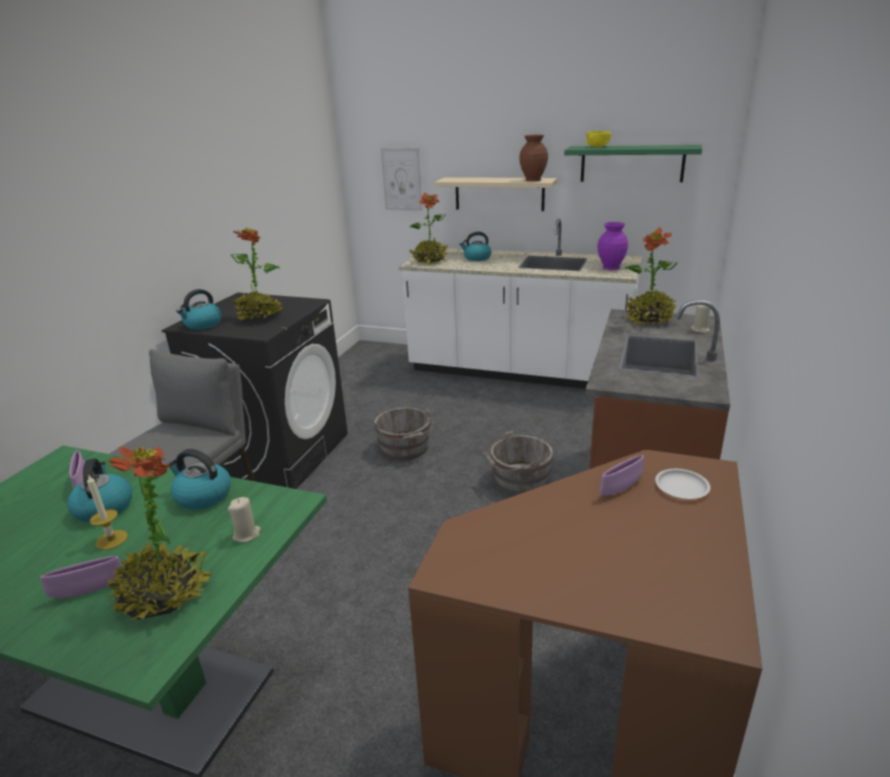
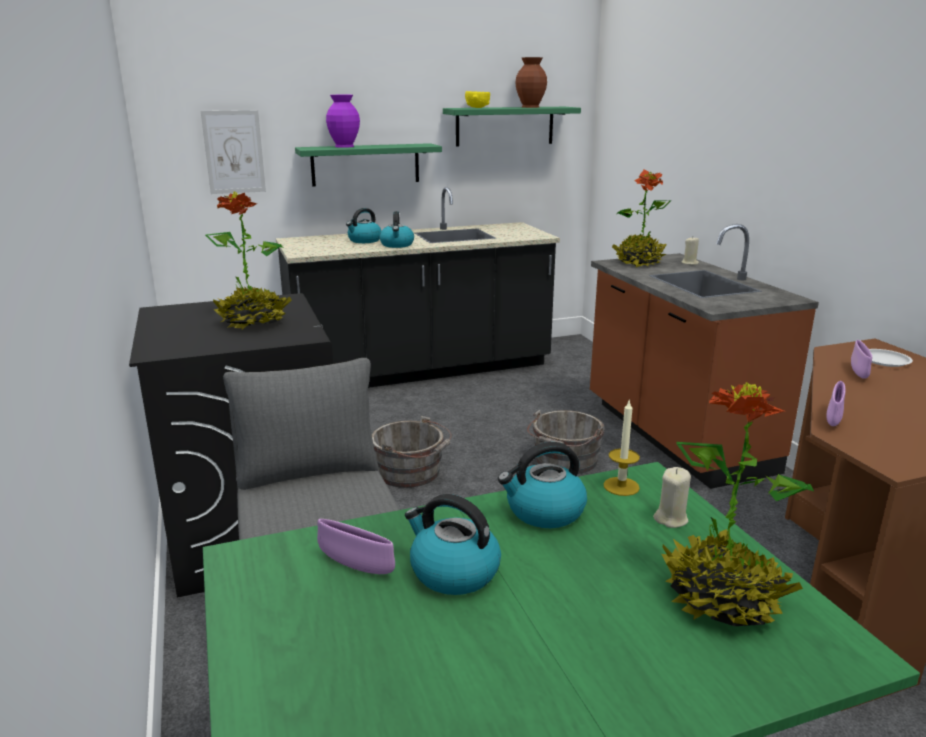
camera: 40 degrees left, 5 degrees down
(89, 591) = (643, 640): purple bowl -> purple bowl (833, 419)
(112, 540) = (545, 591): candle -> candle (621, 486)
(202, 324) = (187, 345): kettle -> kettle (397, 245)
(429, 261) = (314, 249): potted plant -> none
(499, 194) = (365, 164): beige shelf -> green shelf
(518, 372) = (420, 371): white counter -> black counter
(533, 180) = (414, 145): brown vase -> brown vase (531, 107)
(611, 267) = (517, 232): purple vase -> purple vase (344, 146)

